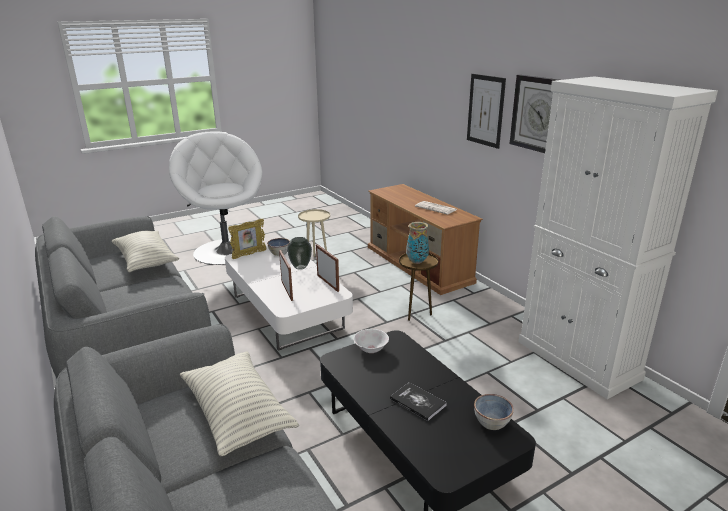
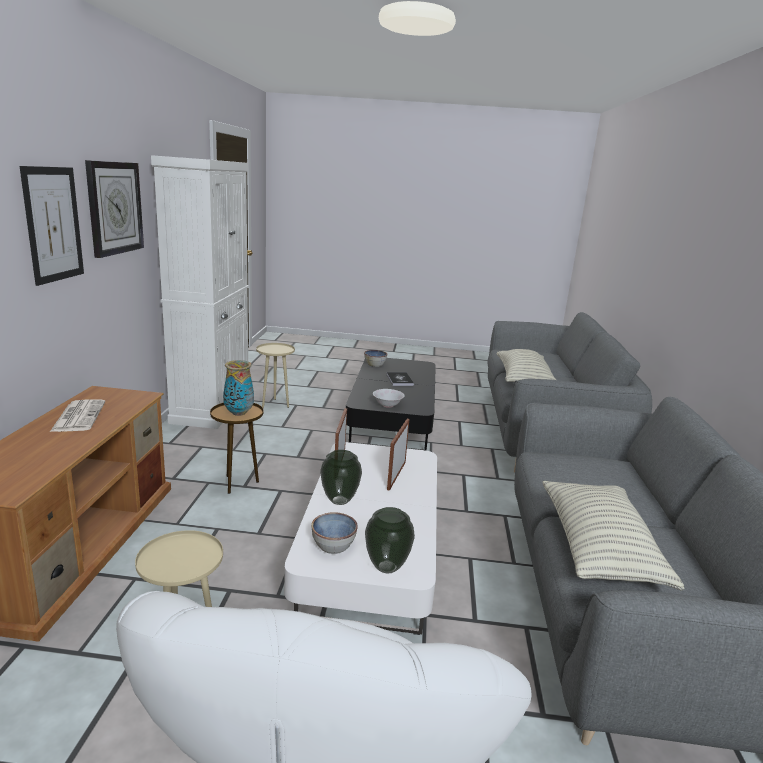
camera: 145 degrees left, 5 degrees down
(249, 254) = (386, 567): picture frame -> vase
(551, 397) = (275, 404): none -> beige side table

